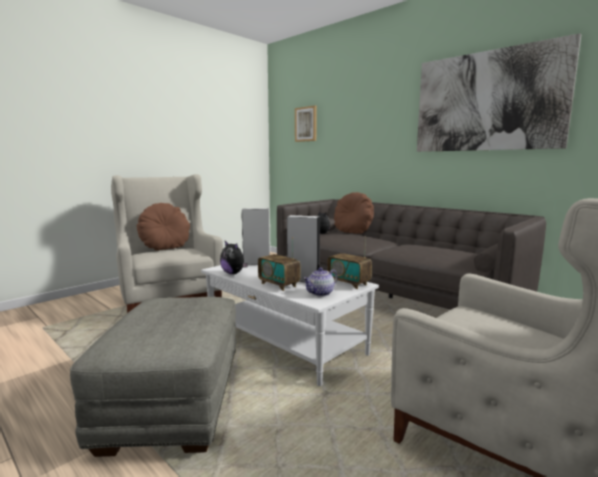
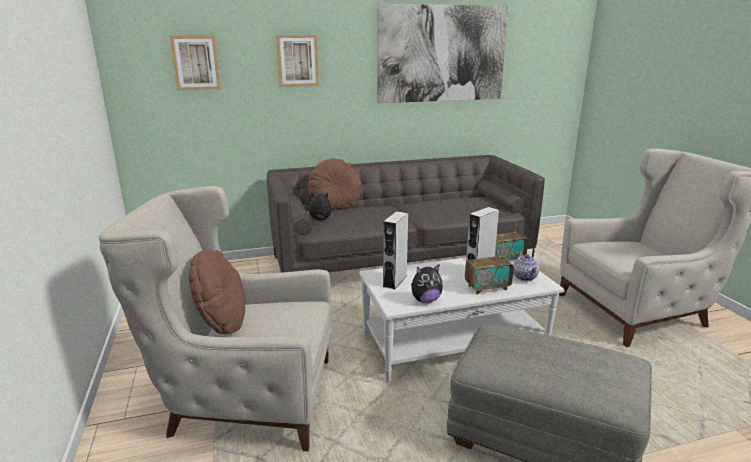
camera: 60 degrees left, 10 degrees up
(360, 118) = (297, 60): none -> picture

